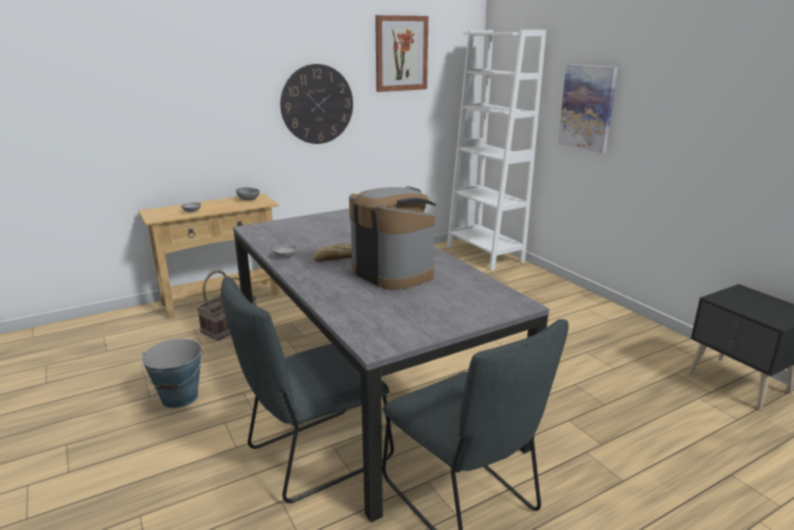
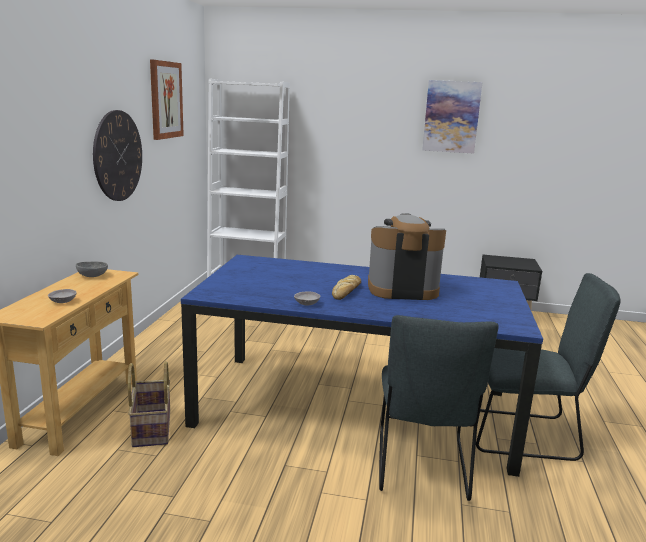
camera: 50 degrees left, 5 degrees down
(180, 397) = (241, 502): bucket -> none
(365, 383) = (354, 408): grey dining table -> blue dining table
(587, 107) = (339, 146): picture -> picture (451, 117)

